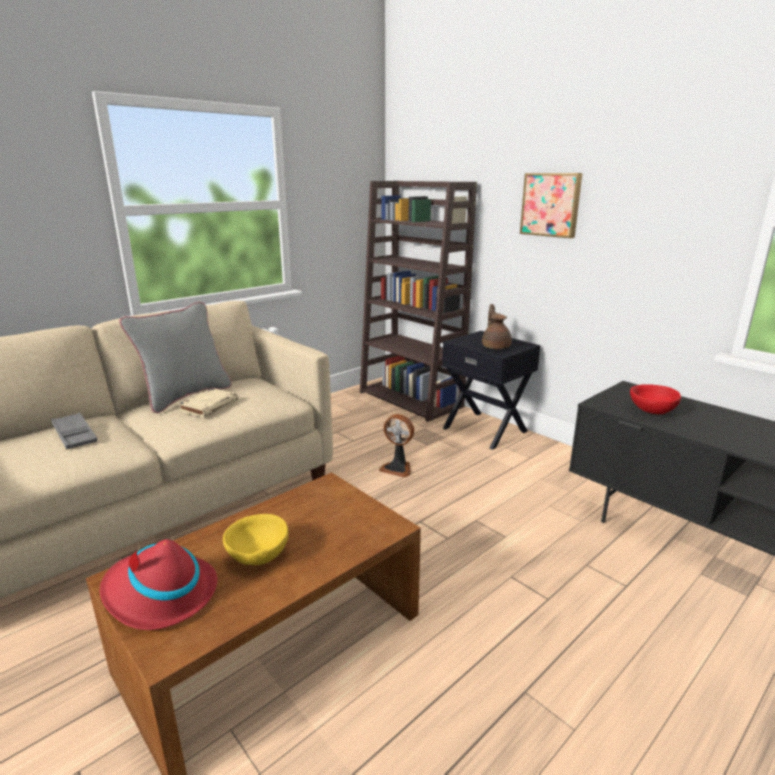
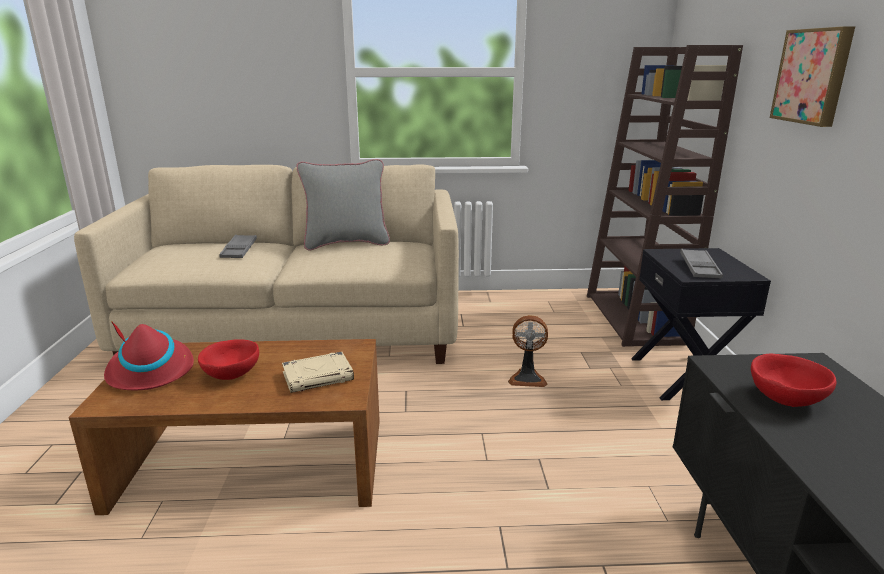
camera: 40 degrees right, 0 degrees up
(209, 406) = (346, 254): beige book -> beige book (318, 376)
(257, 555) = (231, 373): yellow bowl -> red bowl
(397, 468) = (527, 378): fan -> fan turned 60 degrees counterclockwise
(495, 346) = (699, 268): brown teapot -> grey tray

